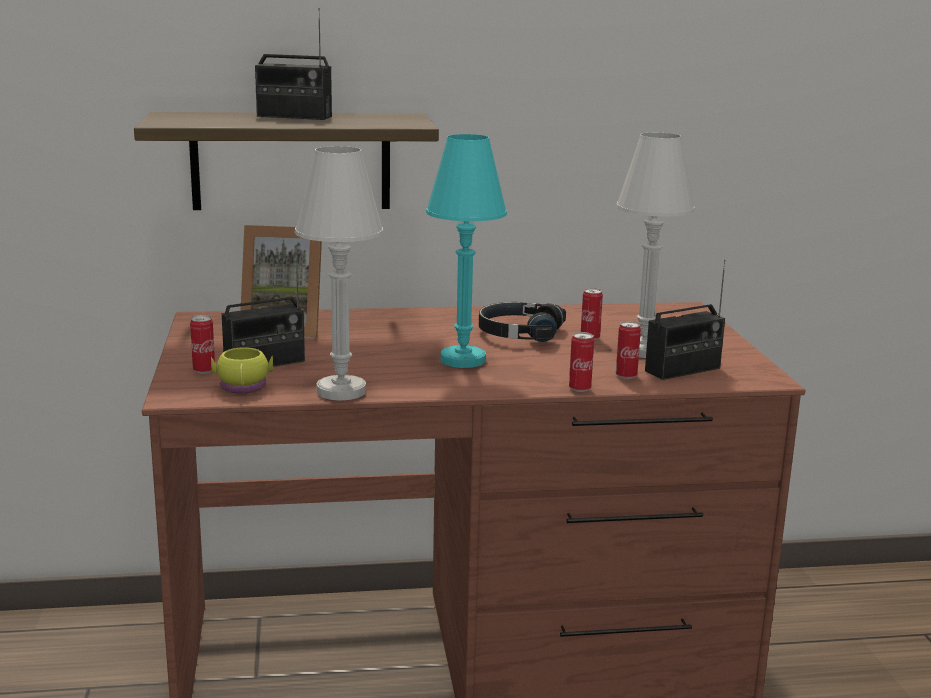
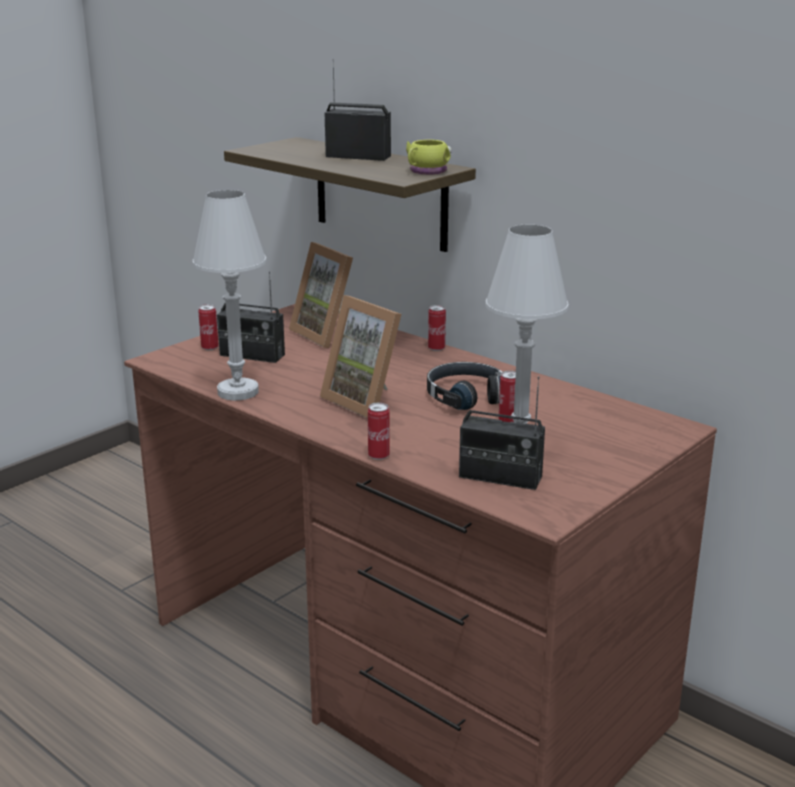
camera: 50 degrees right, 5 degrees up
(243, 388) = (197, 367): yellow mug -> yellow mug (426, 172)
(294, 116) = (358, 156): radio -> radio turned 135 degrees clockwise
(463, 360) = (367, 401): turquoise table lamp -> picture frame
(626, 376) = (441, 462): can -> can (436, 348)

